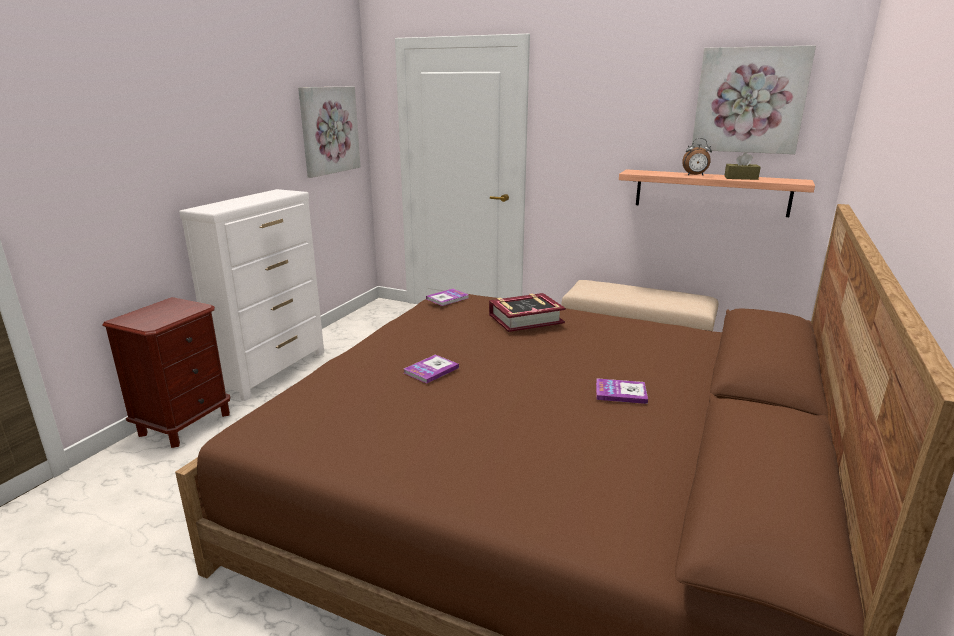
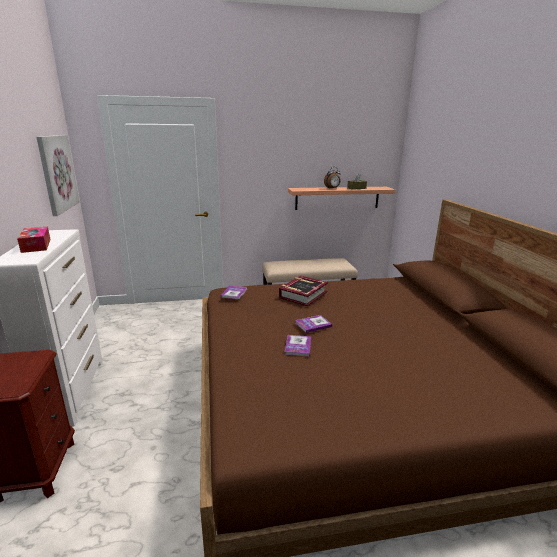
camera: 35 degrees left, 0 degrees up
(244, 200) = (36, 245): none -> tissue box
(620, 392) = (409, 325): book -> book (313, 325)
(749, 100) = (354, 144): picture -> none

